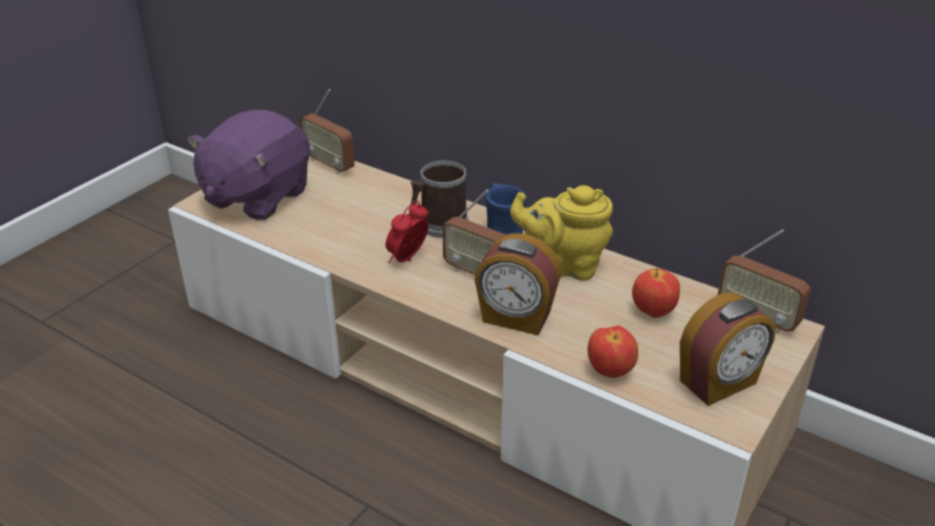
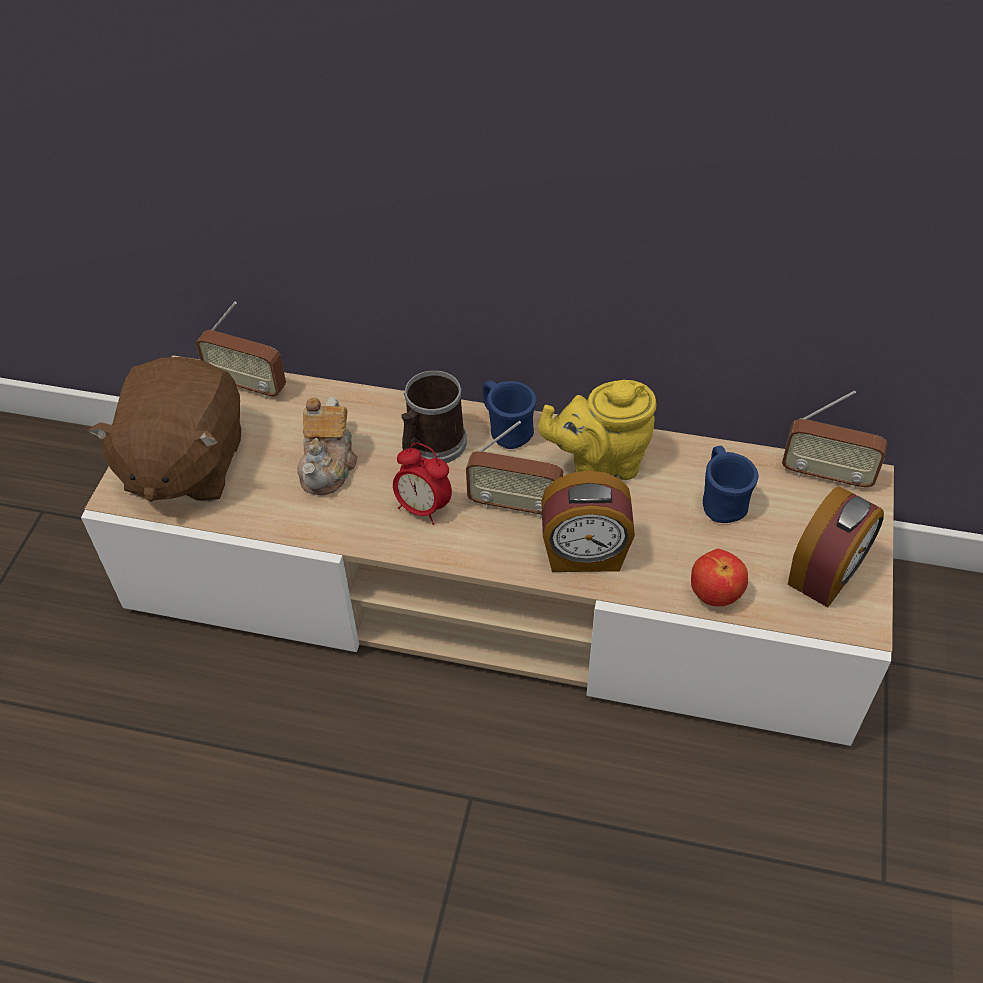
camera: 20 degrees left, 15 degrees up
(256, 196) = (184, 464): purple plush toy -> brown plush toy
(356, 219) = (329, 465): none -> teapot
(408, 260) = (423, 508): alarm clock -> alarm clock turned 75 degrees counterclockwise
(652, 312) = (721, 501): apple -> blue mug

